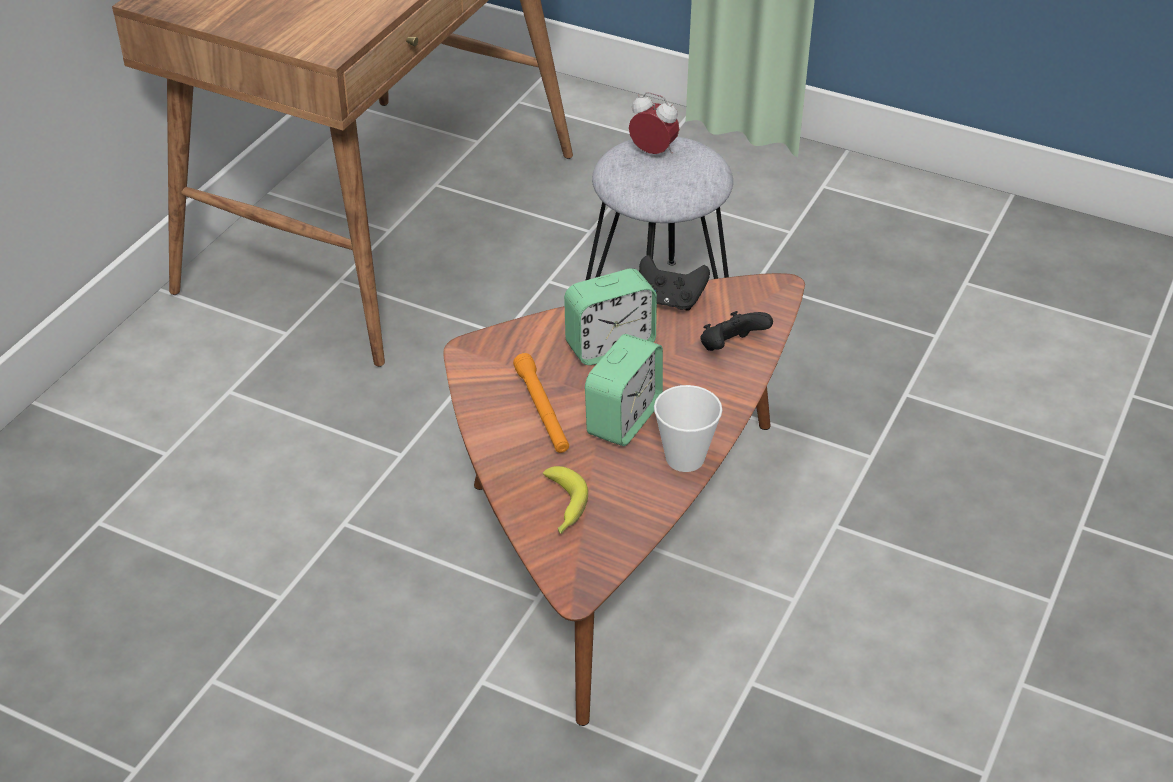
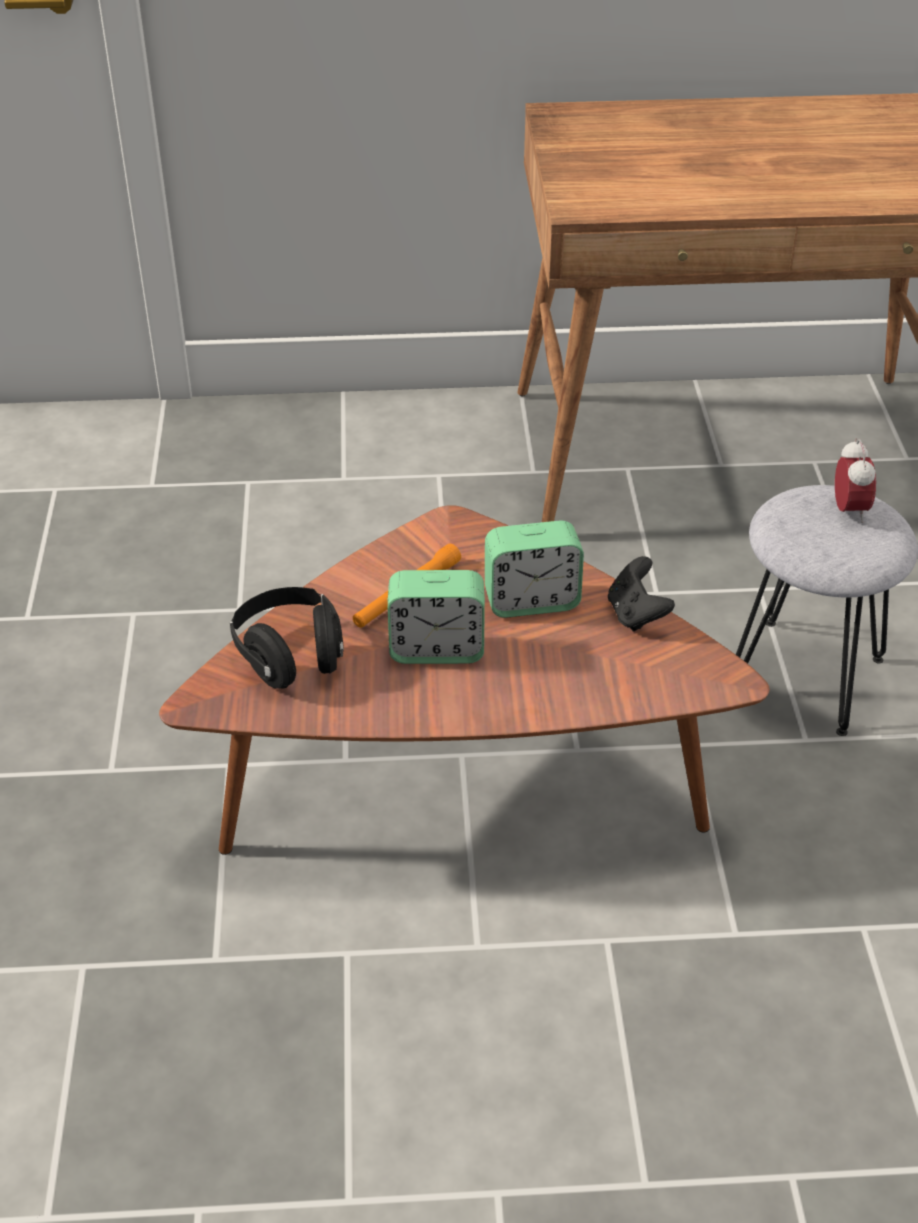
camera: 60 degrees right, 0 degrees up
(563, 508) = (290, 656): banana -> black headphones
(609, 346) = (531, 601): alarm clock -> alarm clock turned 45 degrees counterclockwise
(685, 458) = (415, 709): cup -> none
(731, 348) = (603, 682): black game controller -> none

